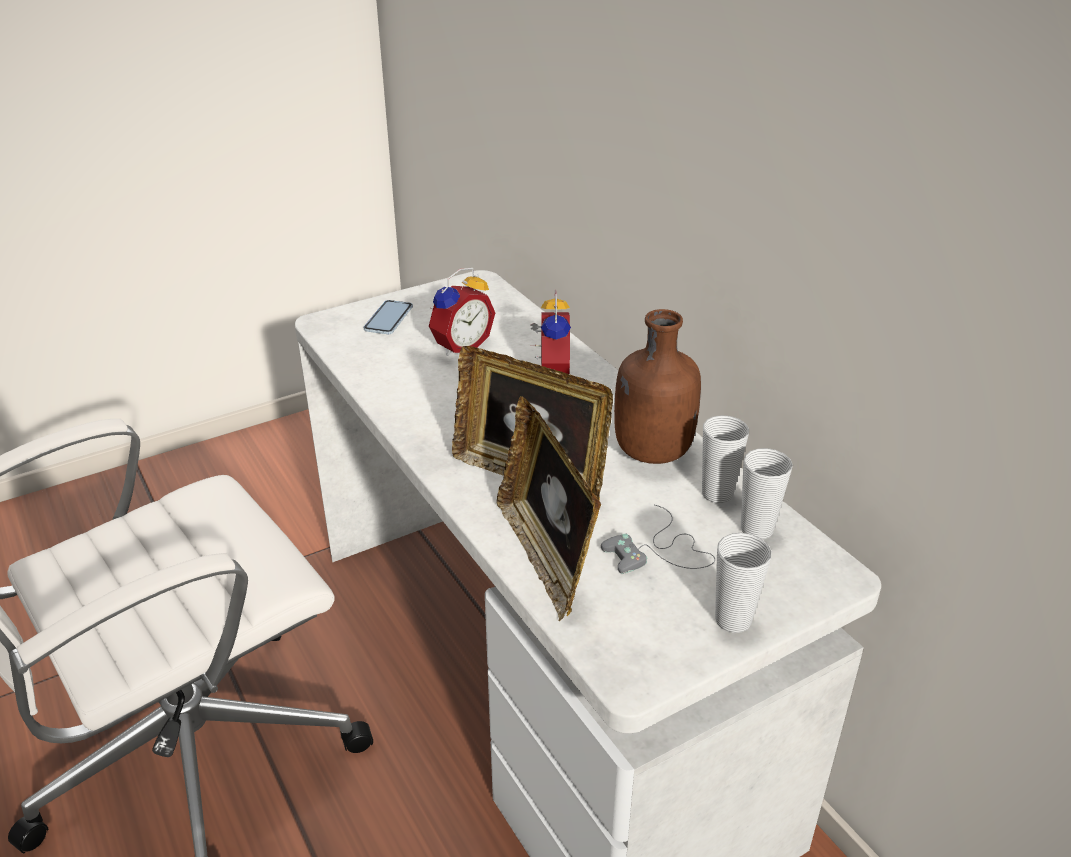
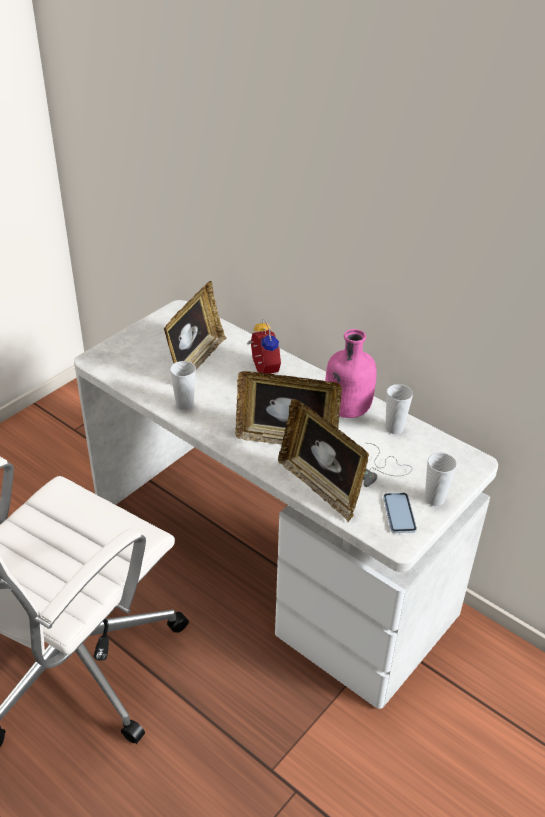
camera: 20 degrees left, 5 degrees up
(388, 319) = (137, 349): phone -> phone (399, 513)
(460, 346) = (195, 360): alarm clock -> picture frame
(650, 452) = (346, 410): brown bottle -> pink bottle
(757, 529) = (424, 445): cup -> cup (185, 404)

